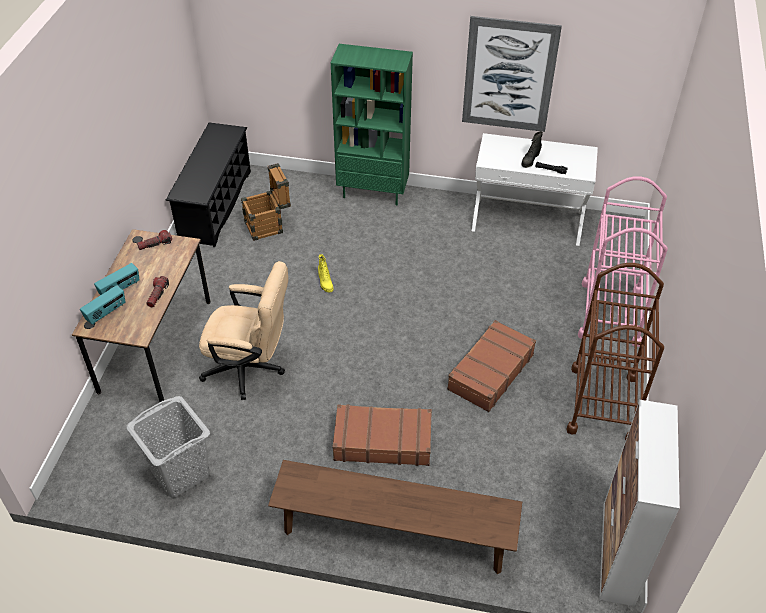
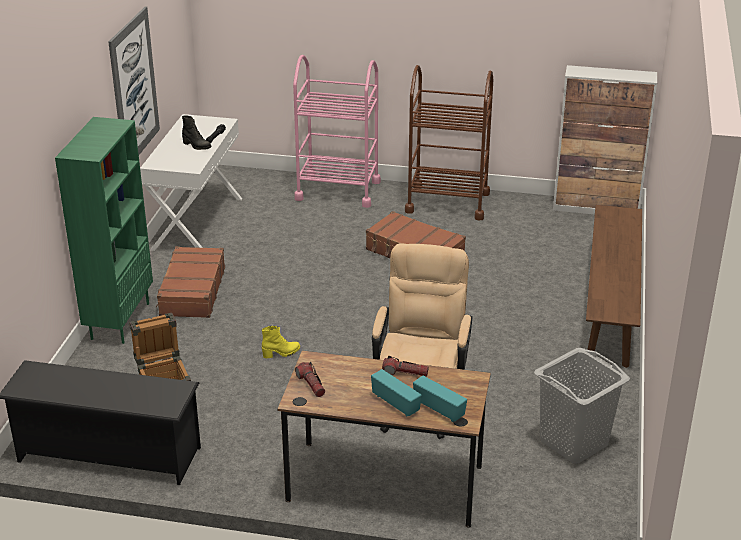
camera: 90 degrees left, 15 degrees down
(382, 441) = (508, 313): brown suitcase -> brown suitcase (192, 291)

